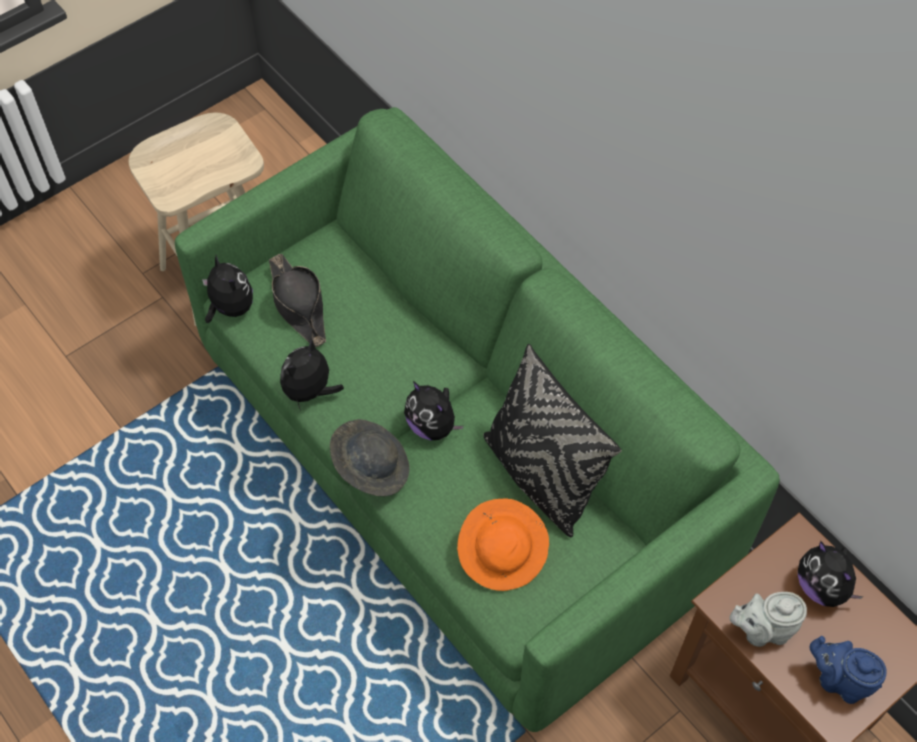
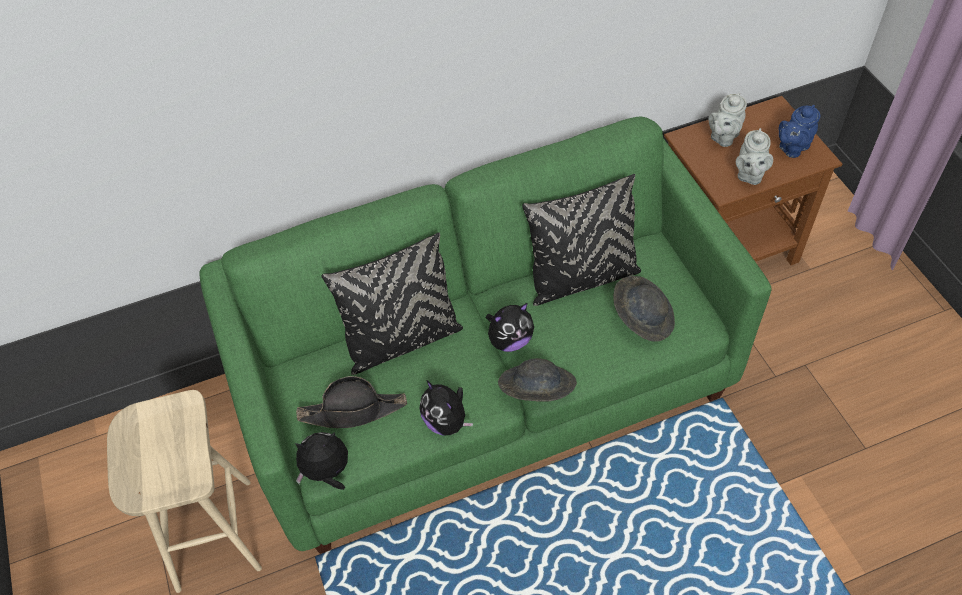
camera: 70 degrees left, 5 degrees down
(396, 322) = (402, 340): none -> black pillow
(503, 553) = (642, 317): orange hat -> grey hat
(822, 586) = (723, 137): plush toy -> grey teapot

